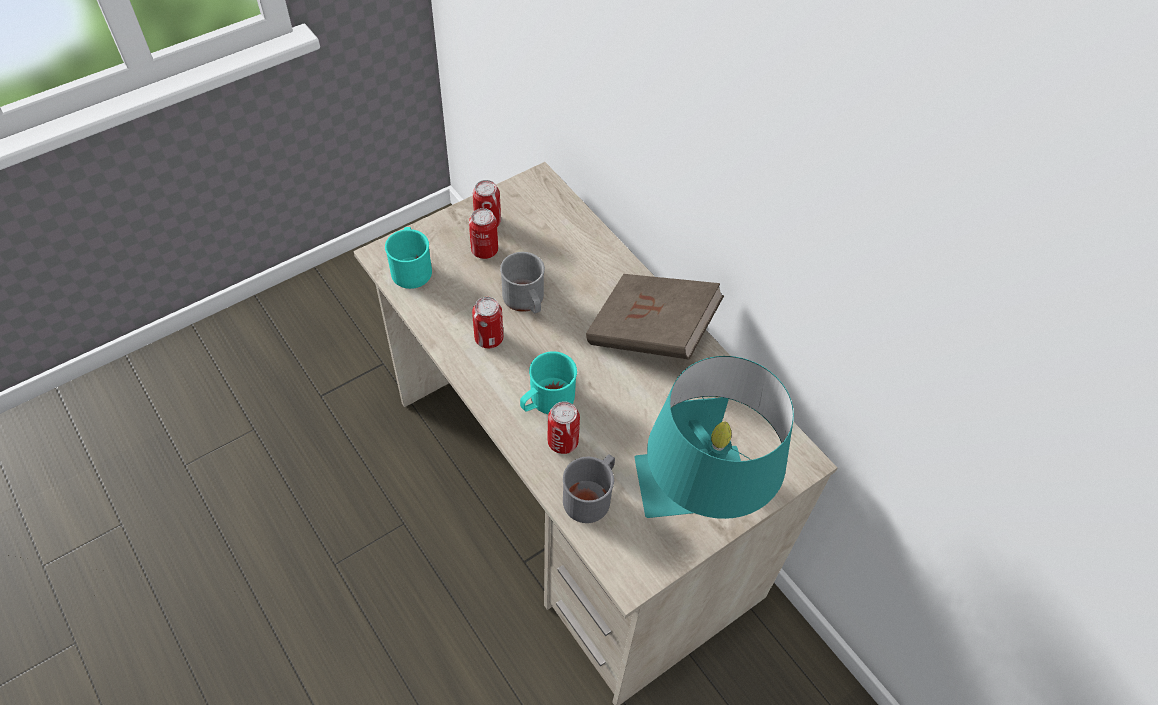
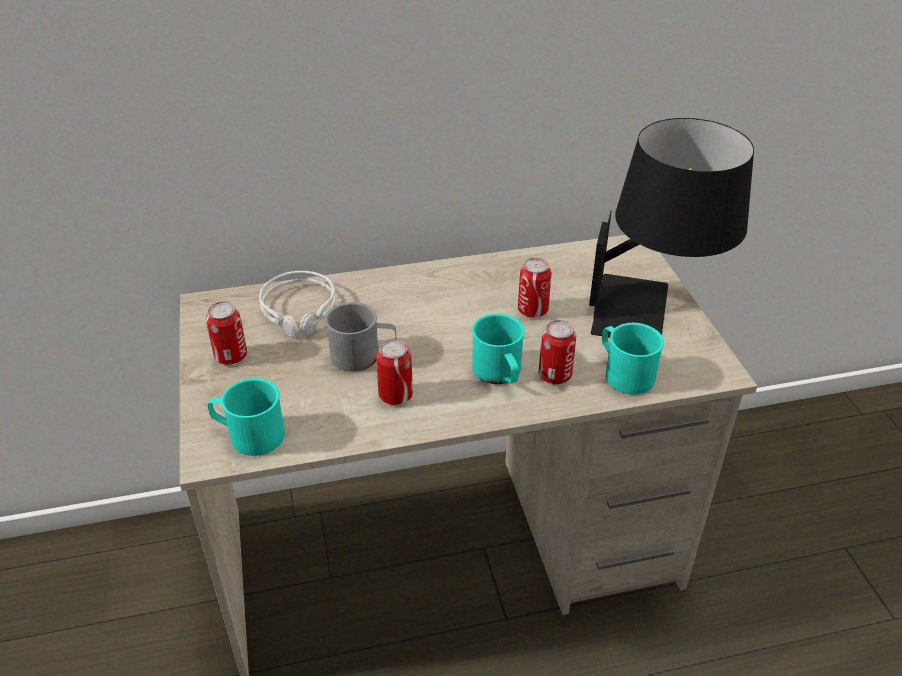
camera: 65 degrees left, 15 degrees down
(484, 250) = (270, 368): can -> can (532, 310)
(561, 241) = (302, 311): none -> grey headphones
(591, 495) = (624, 372): grey mug -> turquoise mug
(651, 334) = (457, 286): brown book -> none
(698, 502) = (654, 311): turquoise table lamp -> black table lamp

